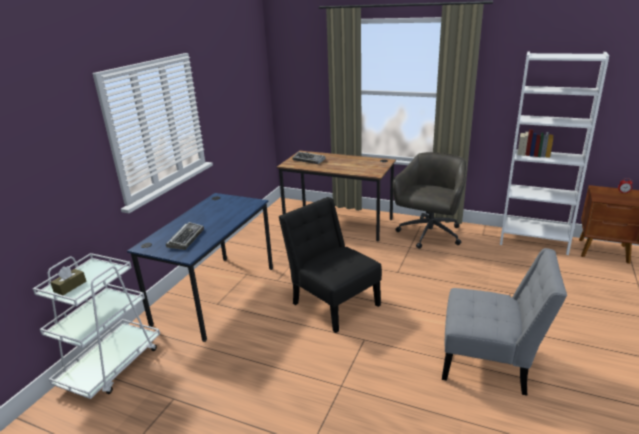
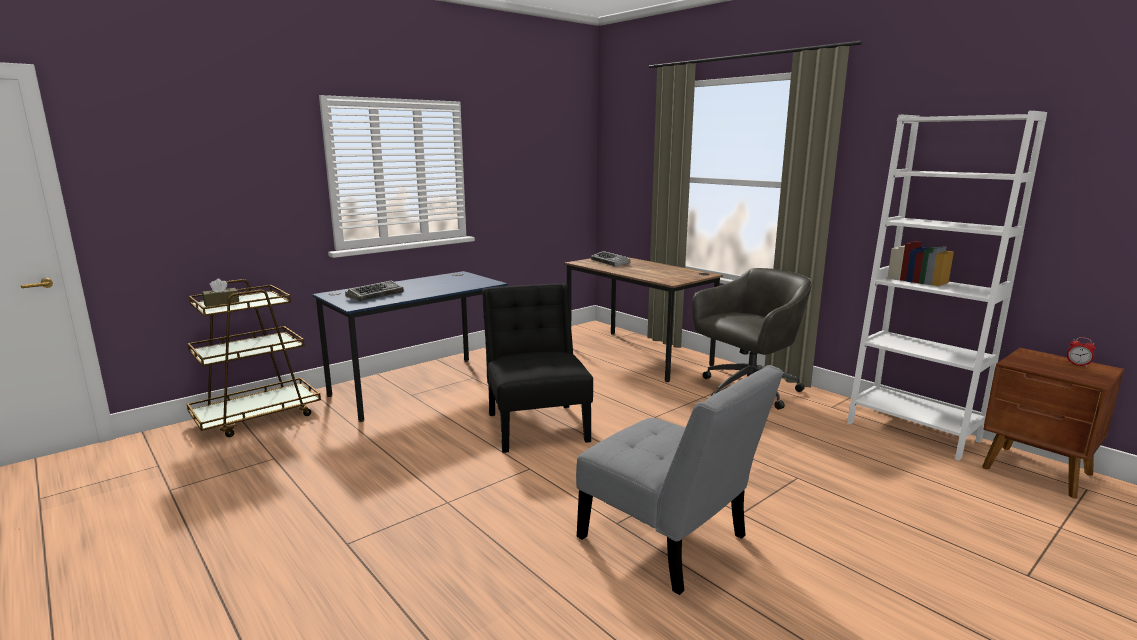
camera: 25 degrees right, 10 degrees down
(111, 365) = (258, 416): white cart -> brown cart

